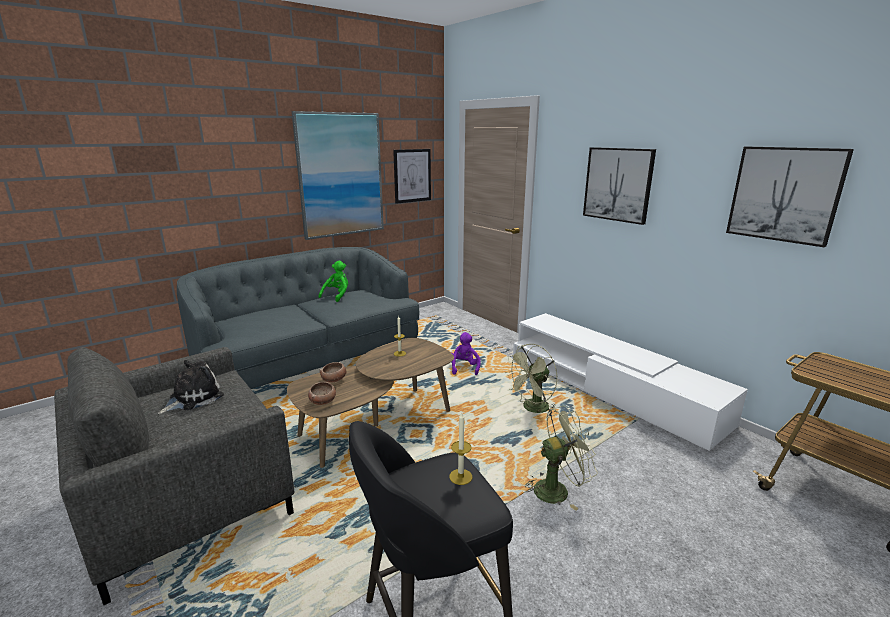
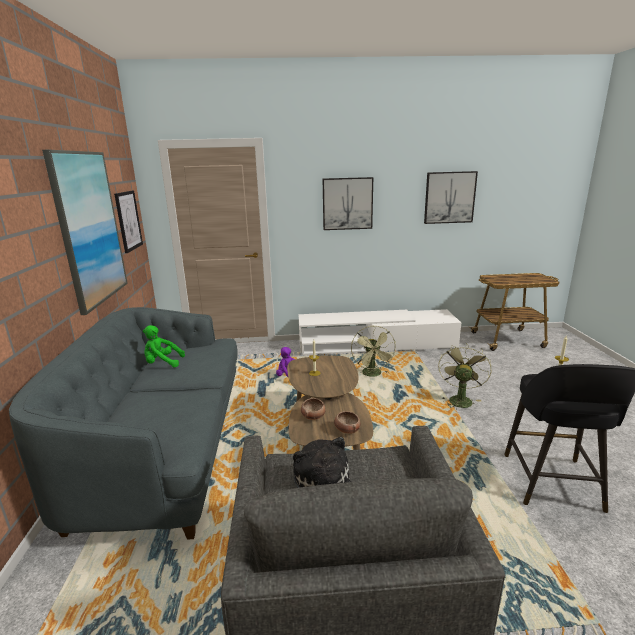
camera: 55 degrees left, 0 degrees up
(337, 295) = (162, 363): green plush toy -> green plush toy turned 60 degrees counterclockwise

